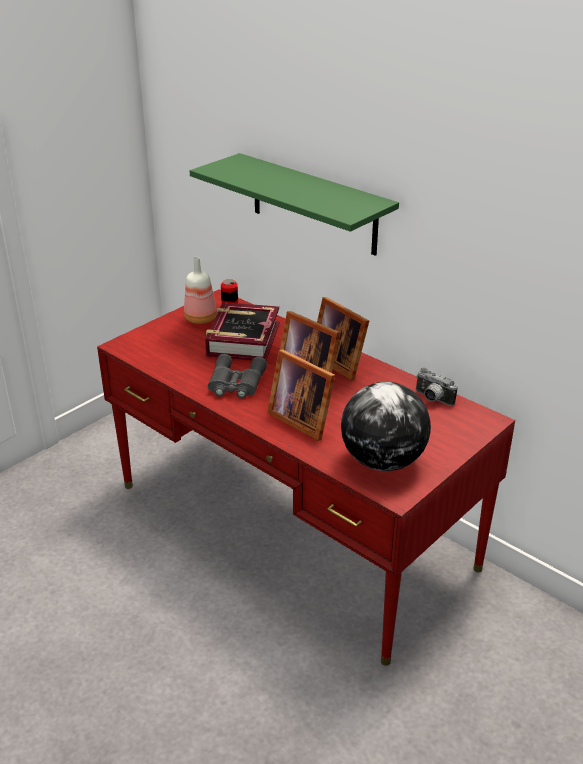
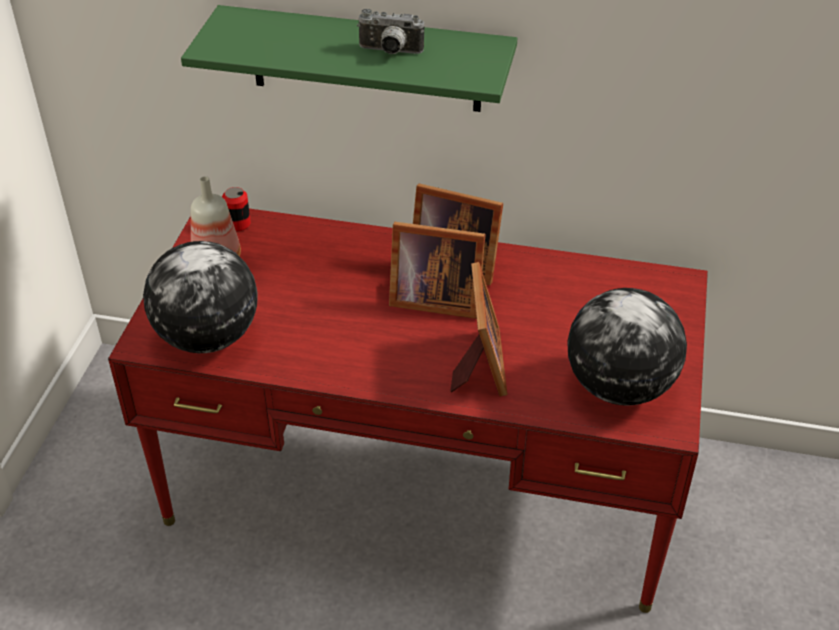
camera: 30 degrees left, 10 degrees up
(158, 353) = (208, 337): none -> globe
(235, 383) = (353, 345): grey binoculars -> none
(242, 339) = (303, 273): book -> none
(301, 419) = (479, 365): picture frame -> picture frame turned 105 degrees counterclockwise
(432, 399) = (601, 276): camera -> camera (390, 52)

